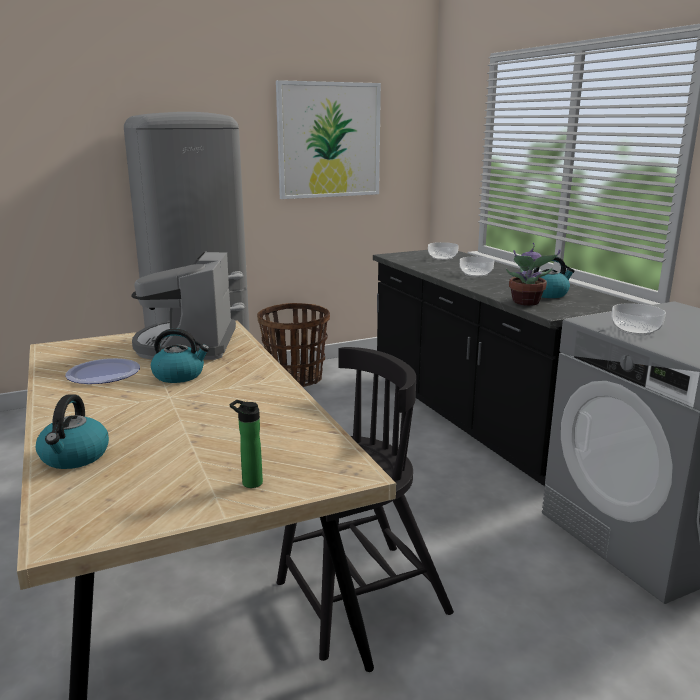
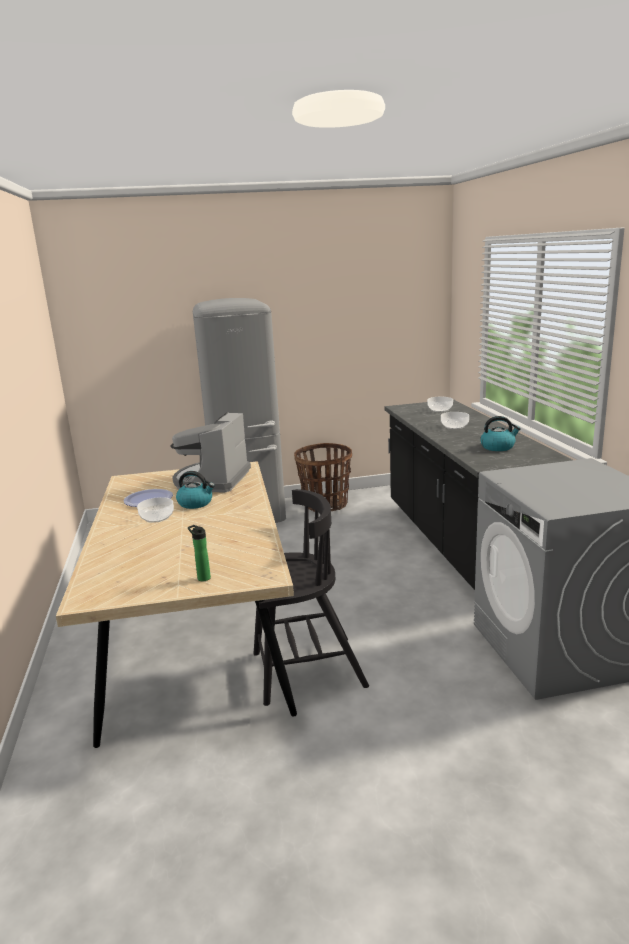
camera: 15 degrees right, 0 degrees up
(74, 457) = (109, 554): kettle -> none
(329, 140) = (356, 311): picture -> none
(526, 303) = (472, 455): potted plant -> none
(635, 330) = (527, 483): bowl -> bowl (156, 517)

